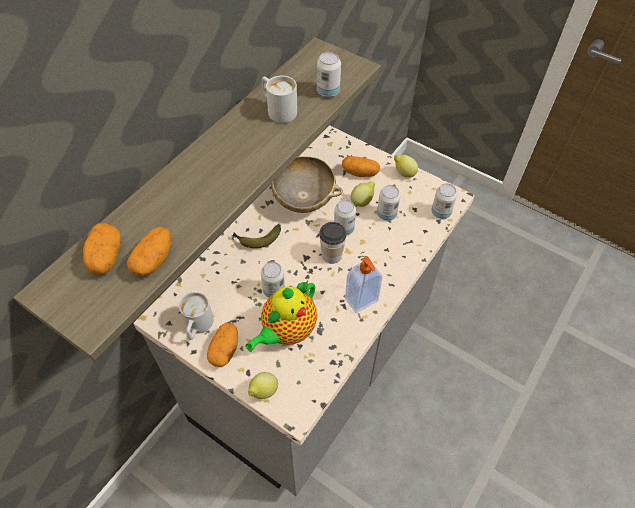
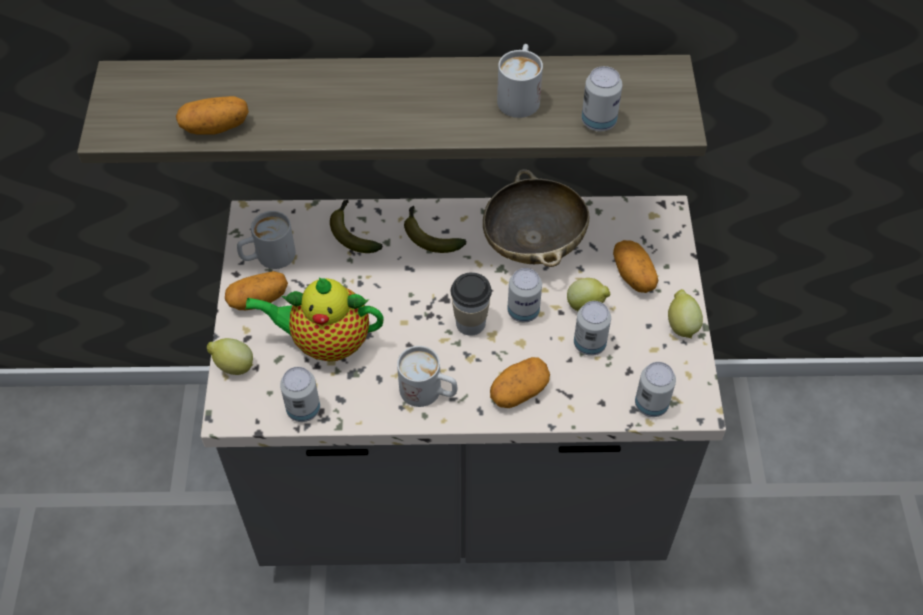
camera: 55 degrees right, 0 degrees up
(105, 257) = (190, 91): potato -> potato (518, 391)
(220, 273) = (353, 232): none -> banana
(274, 290) = (371, 296): can -> can (303, 409)
(362, 301) = (429, 392): soap dispenser -> white mug

